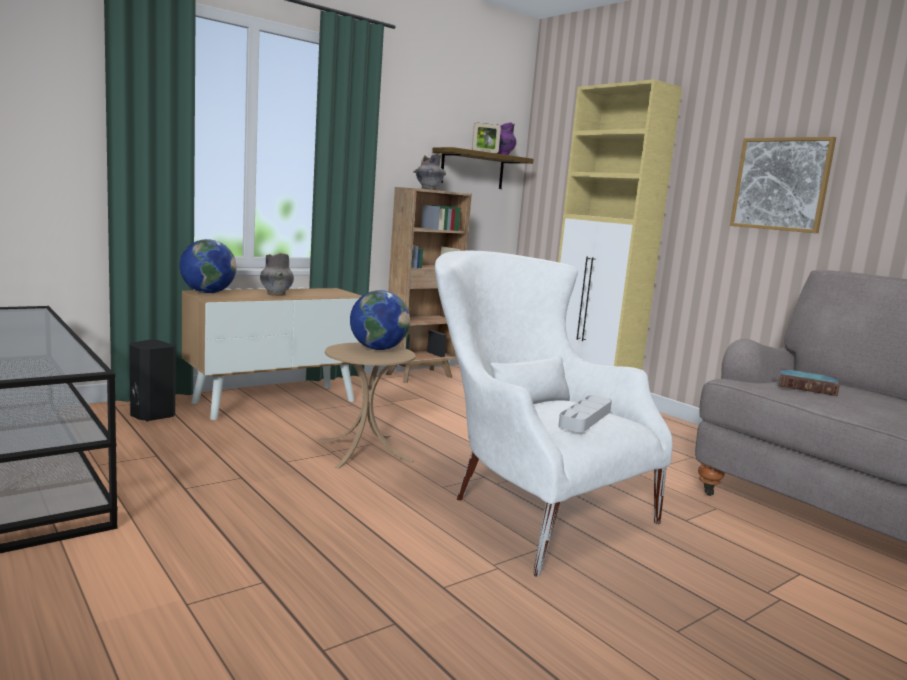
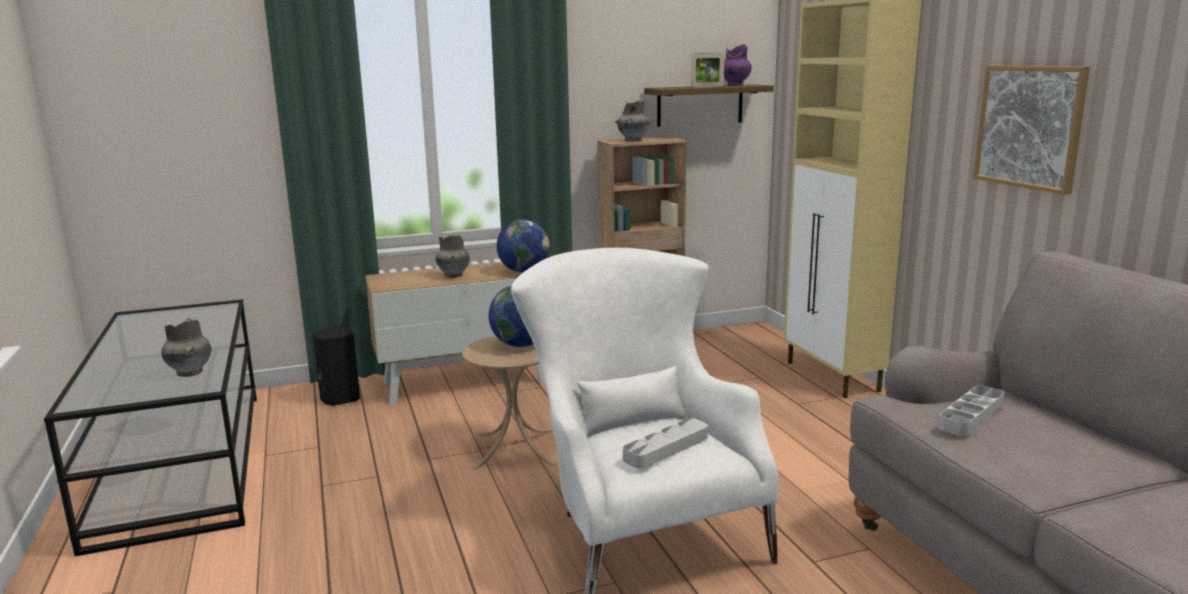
camera: 20 degrees right, 5 degrees up
(48, 357) = (189, 372): none -> grey vase
(207, 293) = (386, 278): globe -> globe (524, 271)
(808, 387) = (971, 416): book -> grey tray

